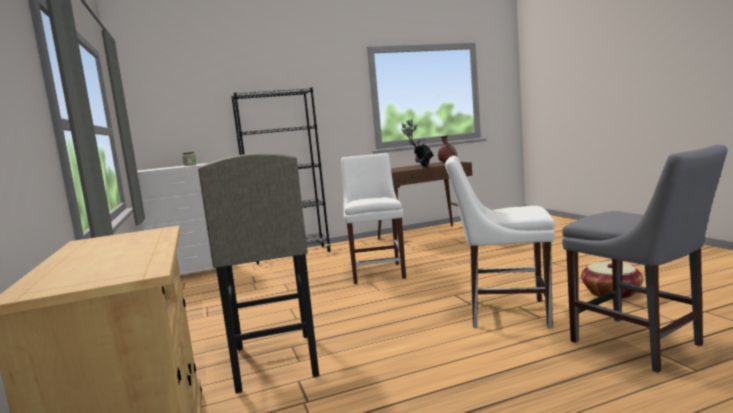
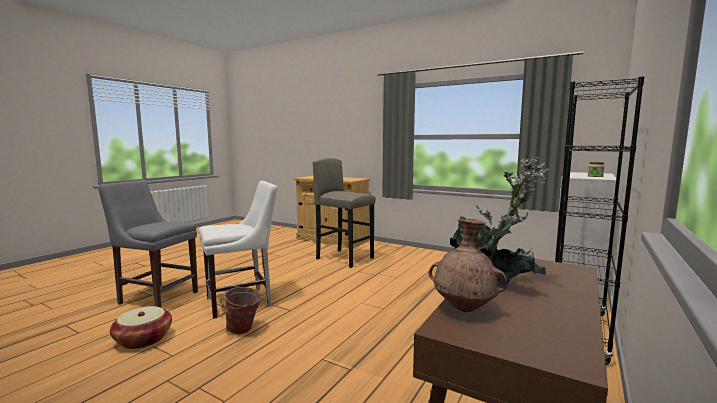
camera: 140 degrees right, 0 degrees up
(377, 272) = (401, 323): white chair -> none
(510, 285) = (243, 331): none -> bucket

